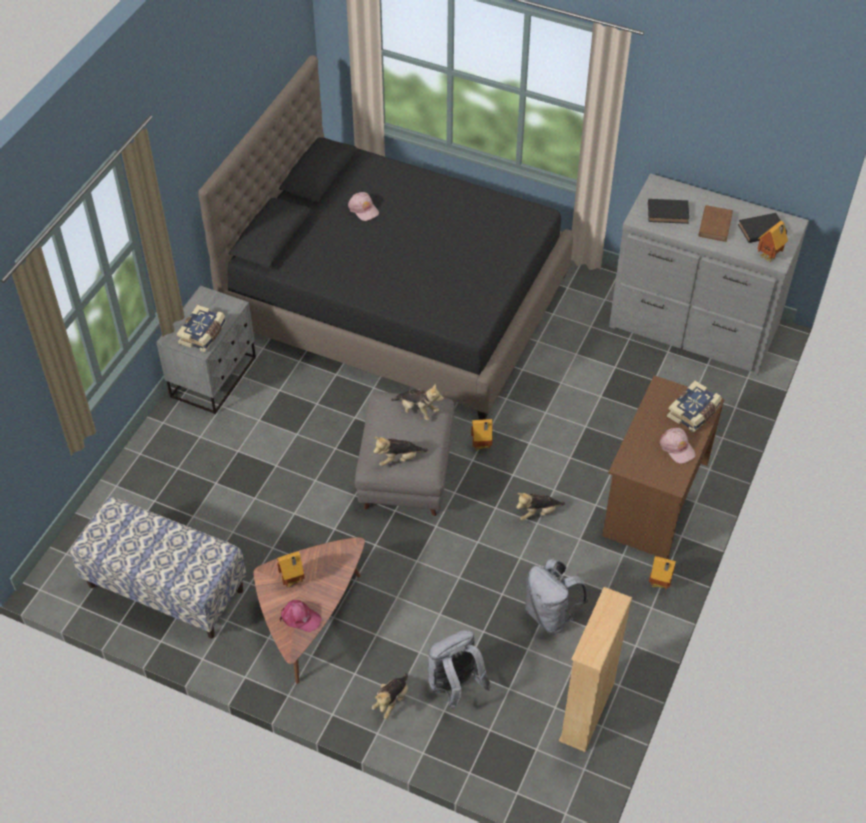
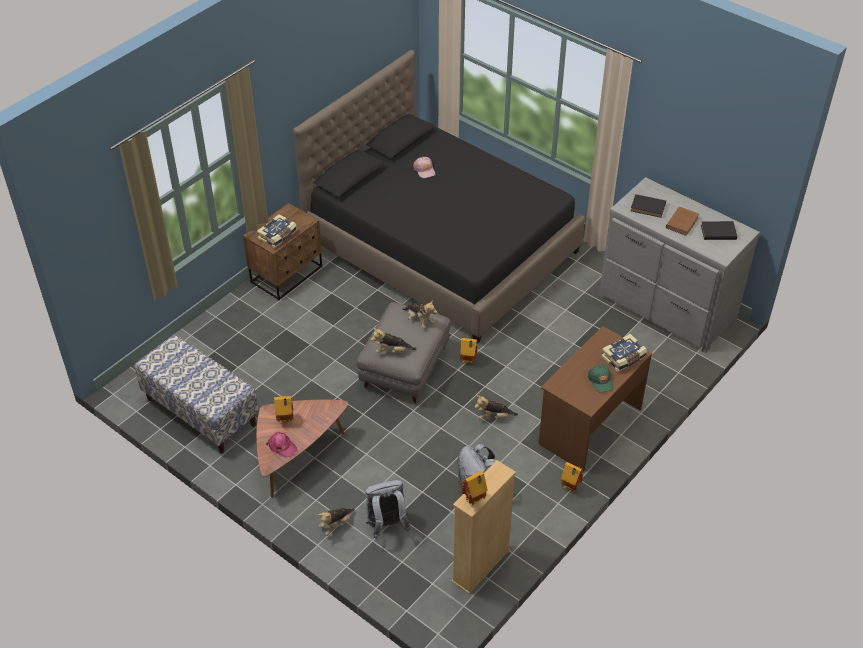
camera: 15 degrees right, 5 degrees down
(214, 377) = (287, 275): grey nightstand -> brown nightstand
(677, 448) = (601, 380): pink cap -> green cap
(769, 257) = (717, 253): toy house -> toy house (474, 500)

